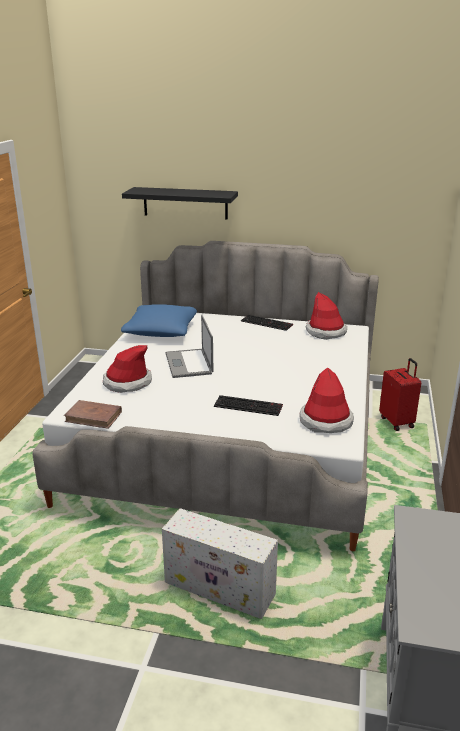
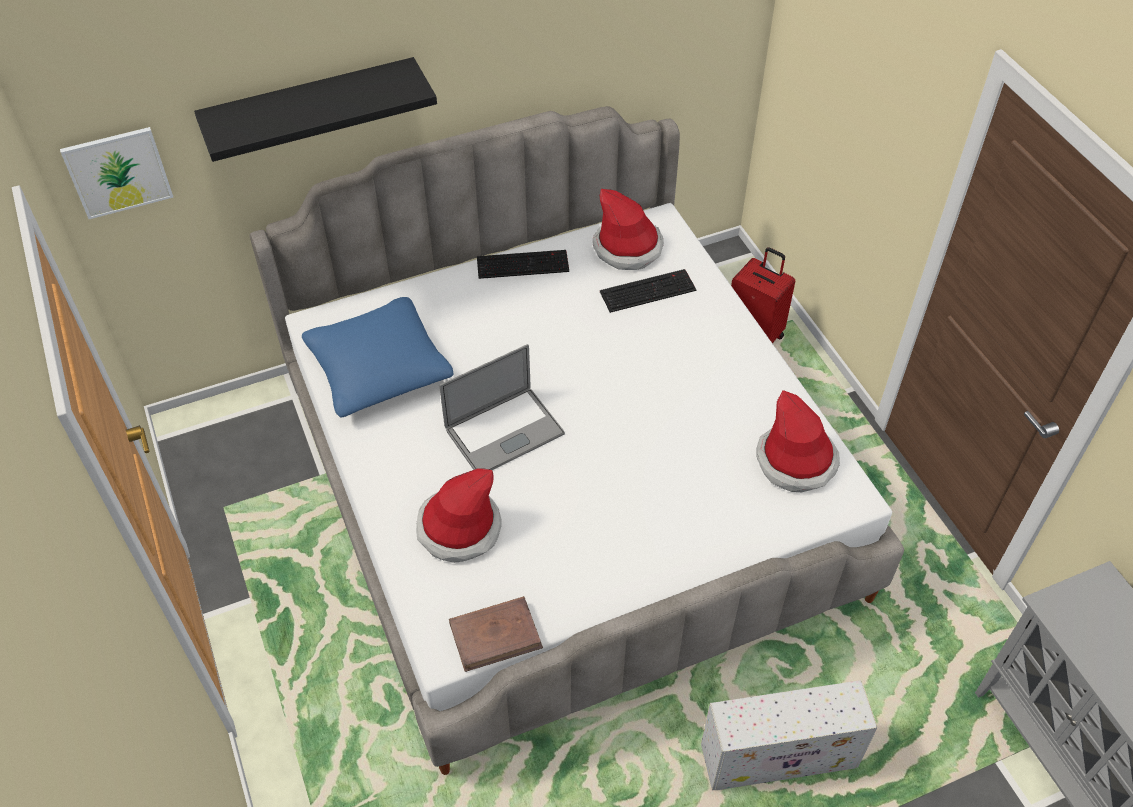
camera: 35 degrees left, 25 degrees up
(97, 208) = (118, 172): none -> picture
(188, 363) = (504, 431): laptop -> laptop turned 75 degrees counterclockwise
(249, 405) = (677, 483): keyboard -> keyboard (648, 290)

